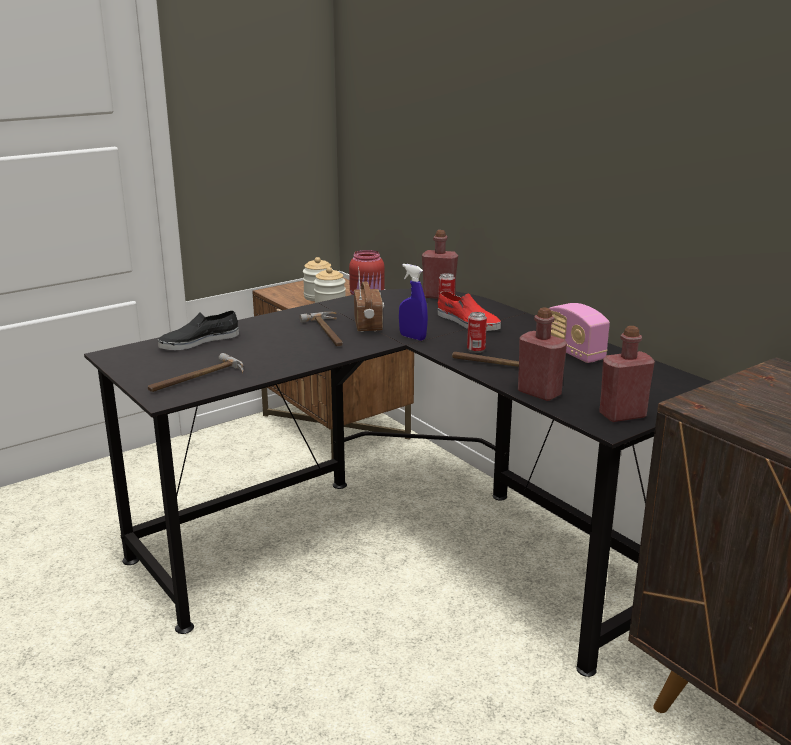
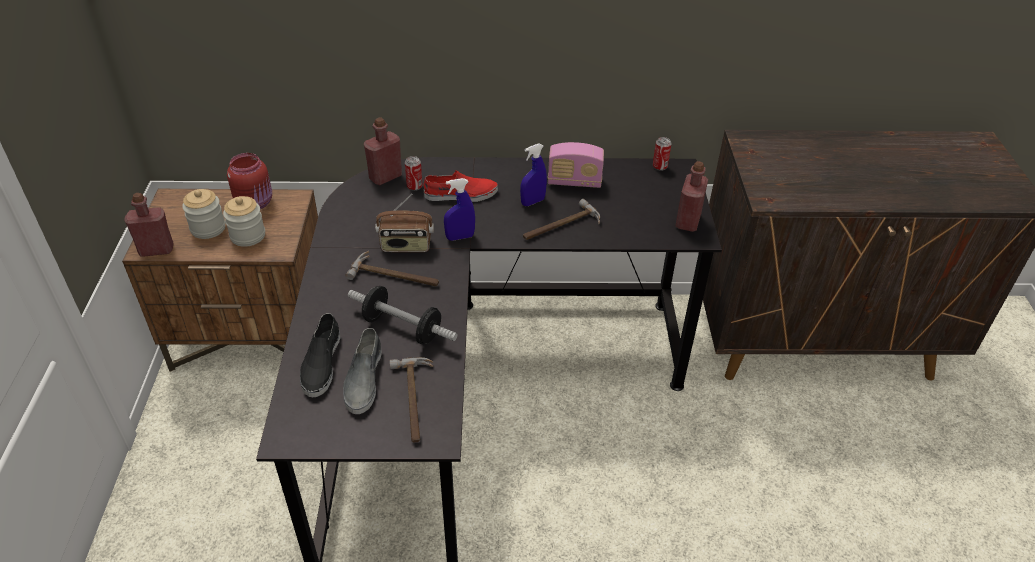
camera: 55 degrees left, 20 degrees up
(199, 357) = (363, 379): none -> grey shoe
(272, 352) = (402, 328): none -> dumbbell
(369, 325) = (406, 246): radio -> radio turned 150 degrees clockwise
(476, 350) = (520, 220): can -> can (659, 167)
(511, 347) = (532, 202): none -> blue spray bottle
(539, 393) = (623, 235): red bottle -> red bottle (156, 250)

